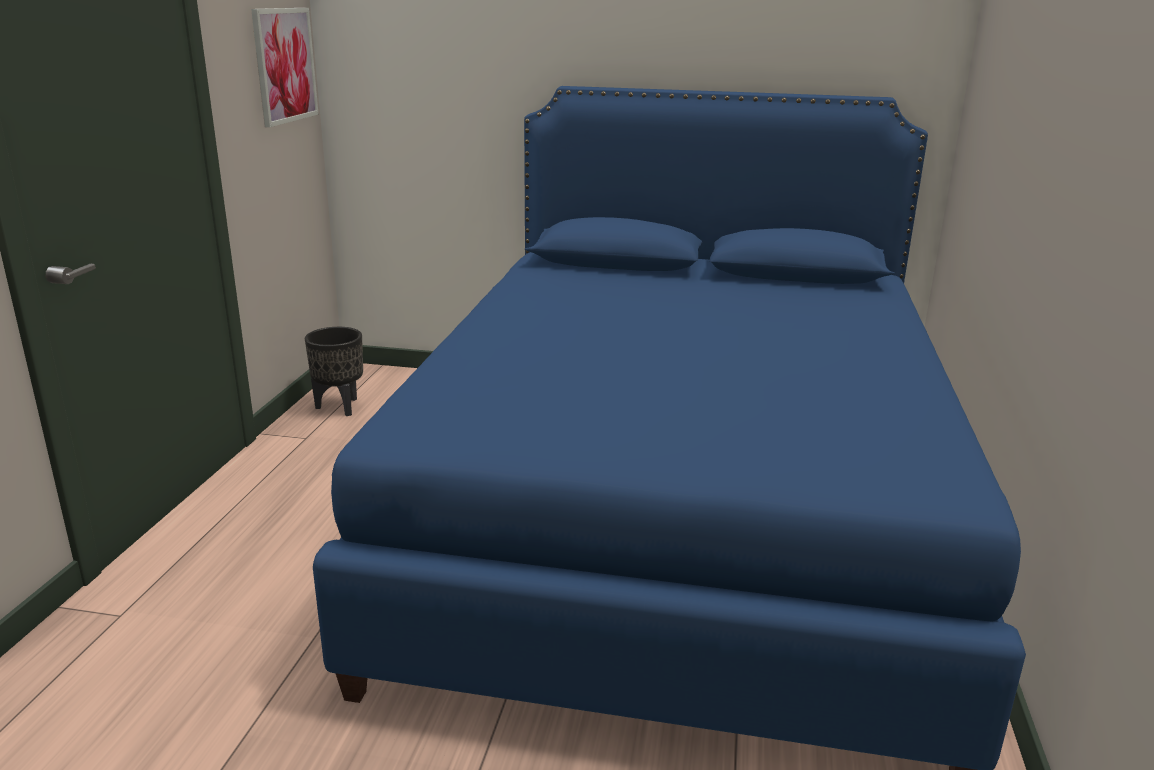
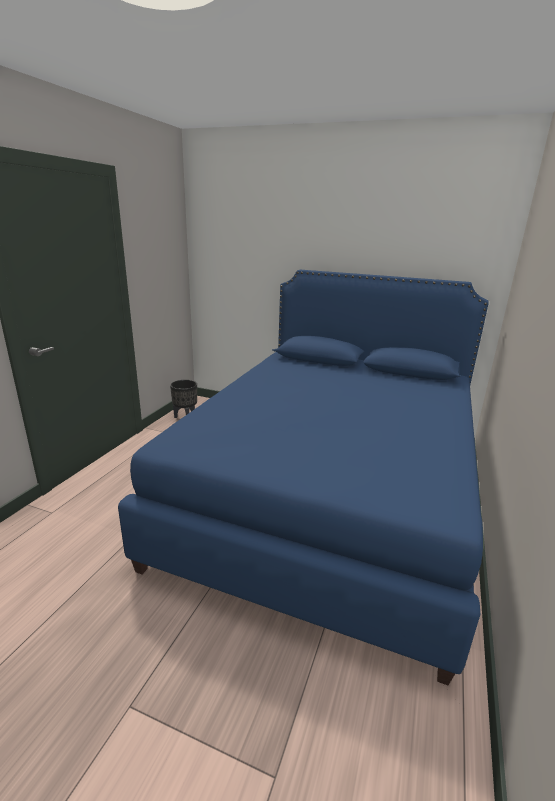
camera: 10 degrees right, 0 degrees up
(284, 65) = (169, 255): picture -> none

